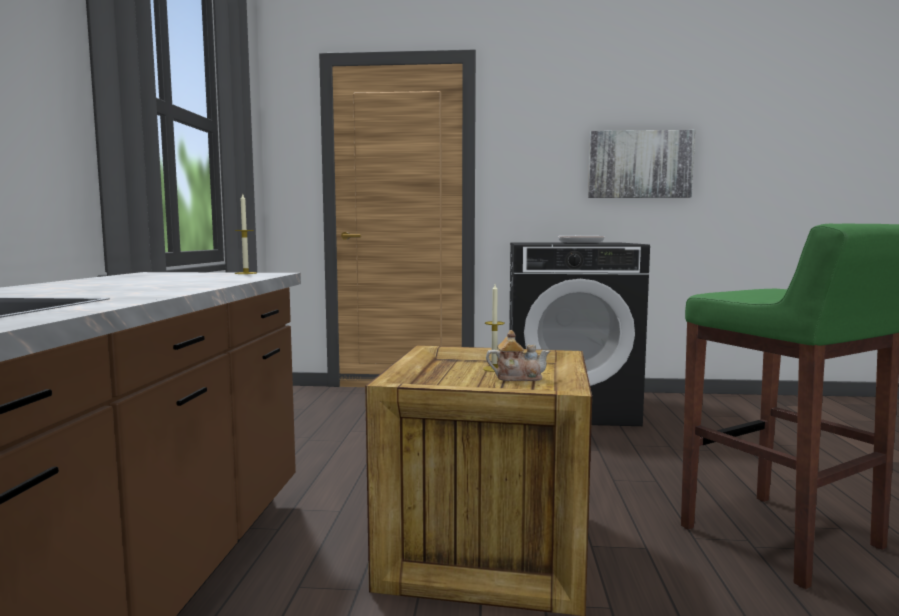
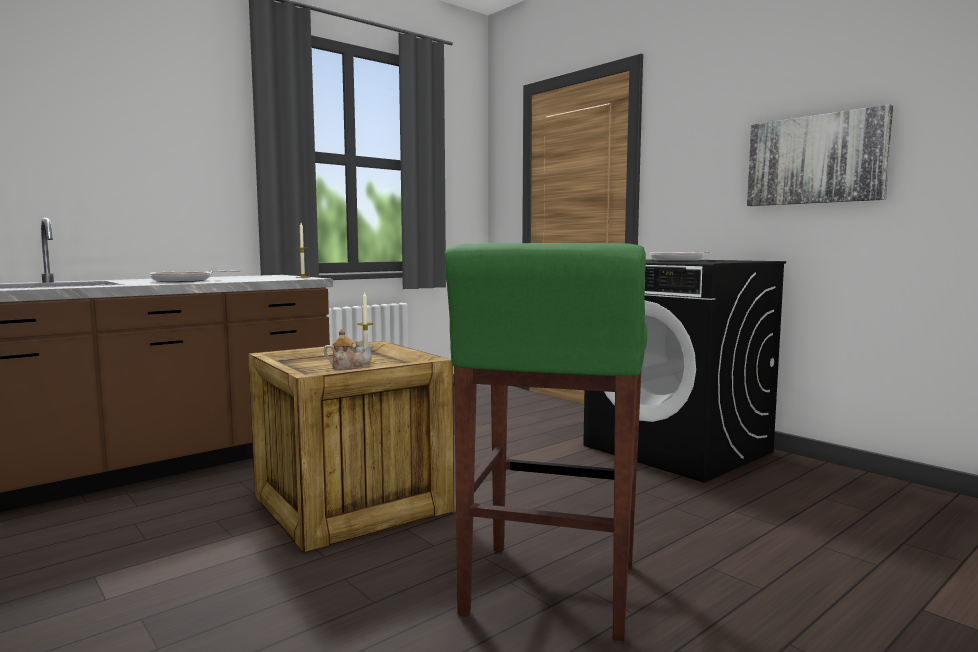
camera: 45 degrees right, 0 degrees up
(143, 287) = (185, 281): none -> frying pan
(517, 377) = (349, 367): teapot -> teapot turned 45 degrees counterclockwise

